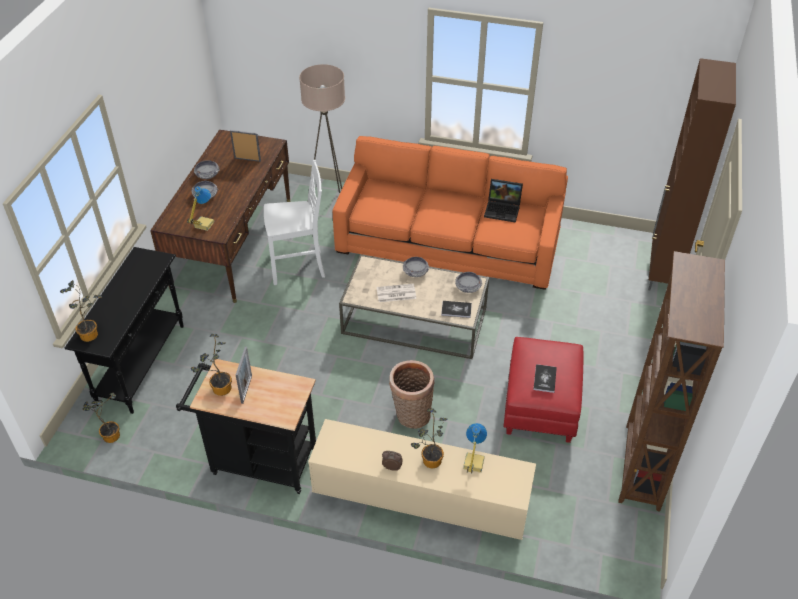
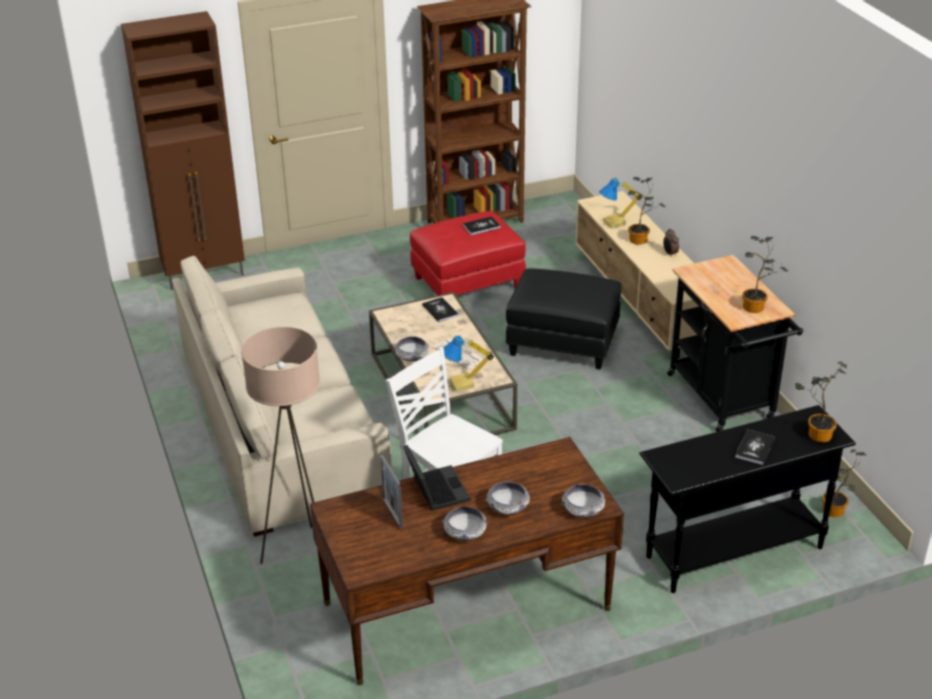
camera: 125 degrees left, 10 degrees down
(117, 300) = (754, 448): none -> book
(203, 224) = (560, 474): table lamp -> table lamp (462, 384)
(246, 389) = (734, 295): picture frame -> none
(411, 415) = (564, 342): basket -> black ottoman
(449, 241) = (281, 423): orange sofa -> beige sofa
(468, 287) = (398, 316): bowl -> bowl (582, 509)
(503, 210) = (253, 327): laptop -> laptop (435, 489)

